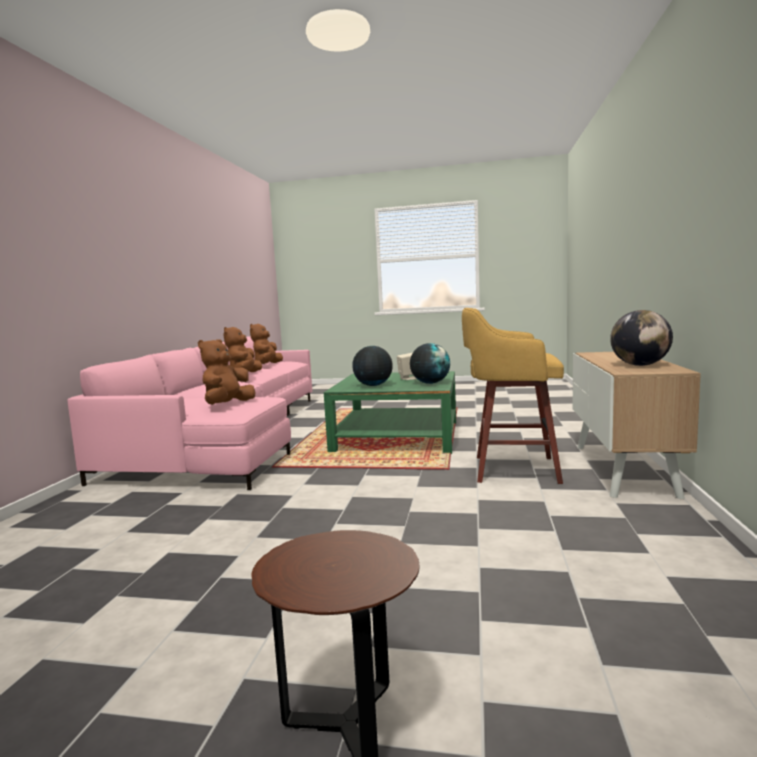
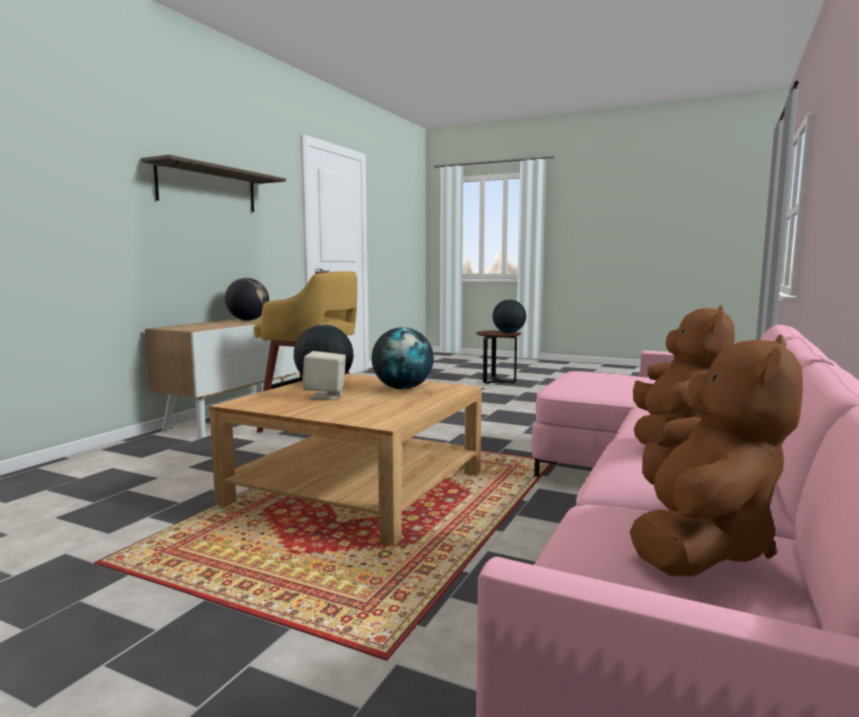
camera: 165 degrees left, 0 degrees up
(227, 405) = (603, 378): brown plush toy -> none
(298, 564) = (508, 332): none -> globe
(397, 436) = (357, 488): green coffee table -> beige coffee table
(681, 192) = (208, 188): none -> shelf

